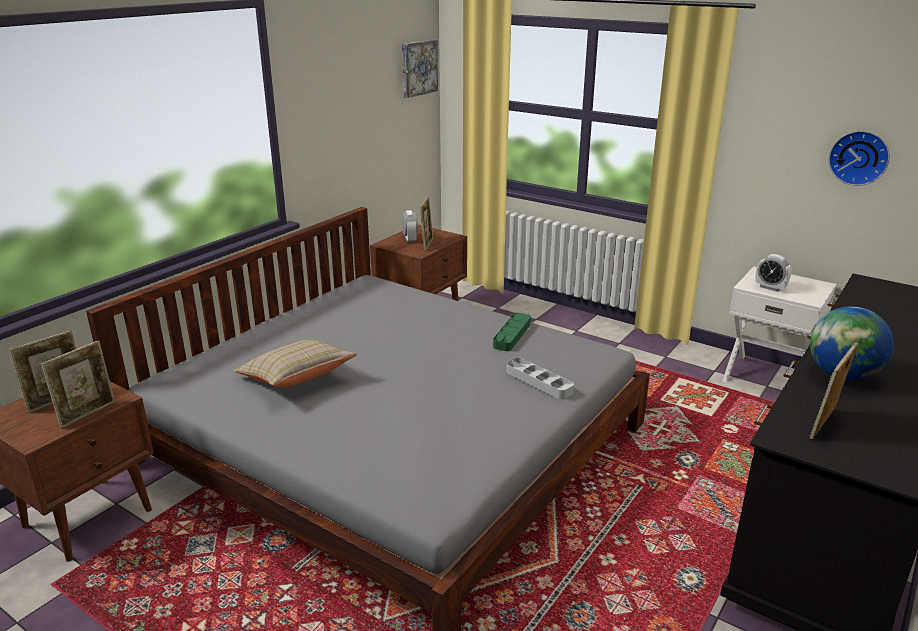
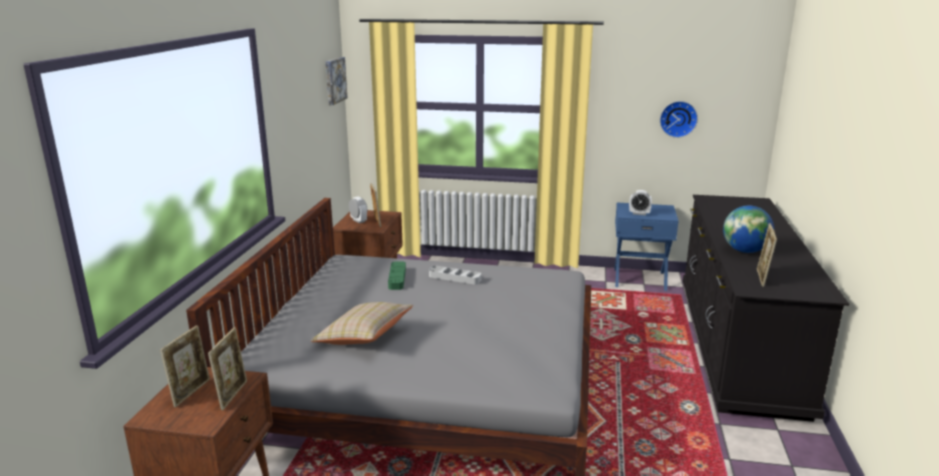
camera: 25 degrees left, 5 degrees down
(512, 335) = (493, 275): green tray -> green tray (397, 278)
(539, 382) = (541, 301): grey tray -> grey tray (455, 278)
(767, 377) = (639, 278): white nightstand -> blue nightstand

